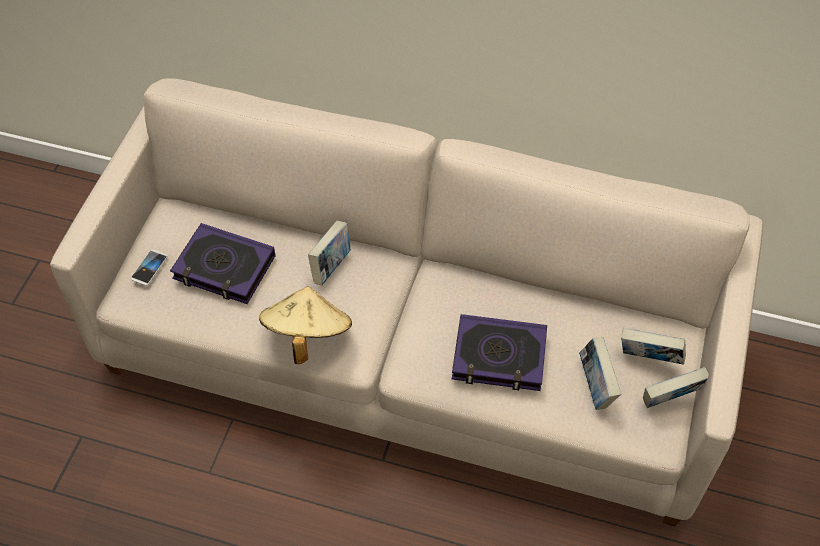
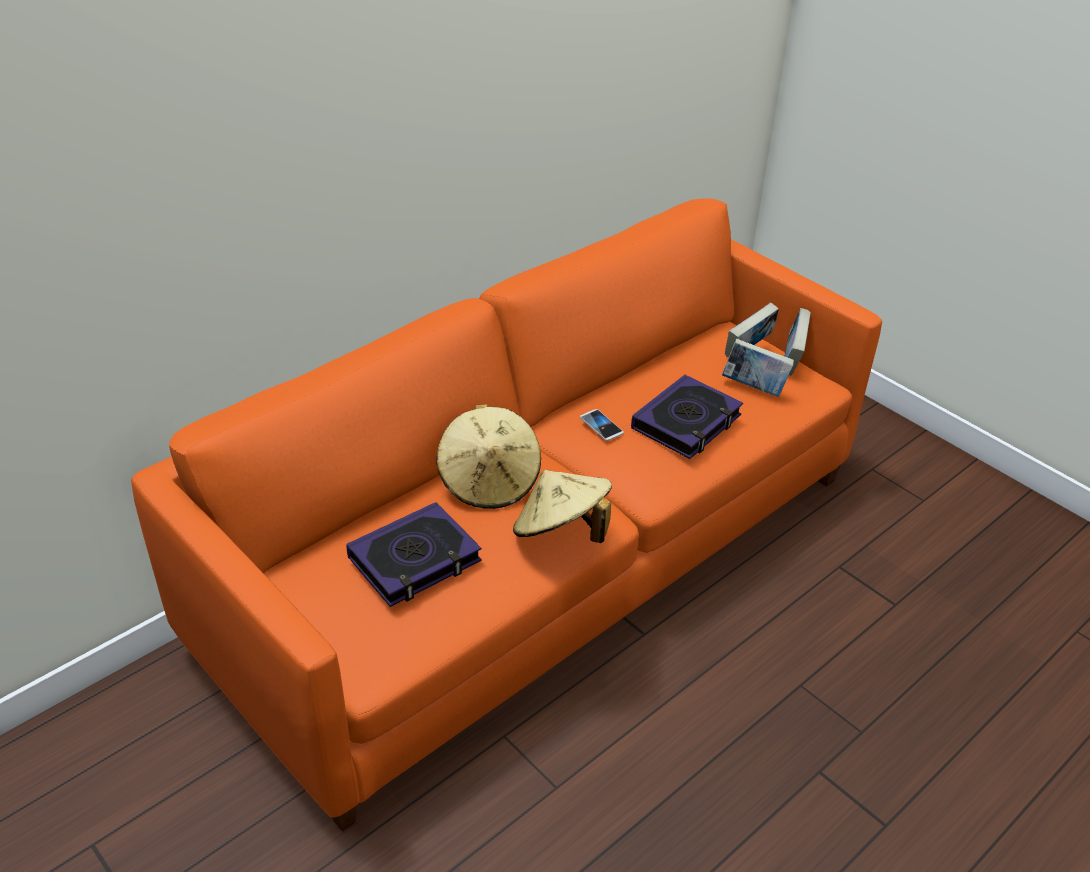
camera: 60 degrees left, 15 degrees down
(149, 268) = (347, 628): phone -> phone (601, 426)
(331, 266) = (489, 481): book -> beige hat
(412, 354) = (541, 558): beige sofa -> orange sofa

